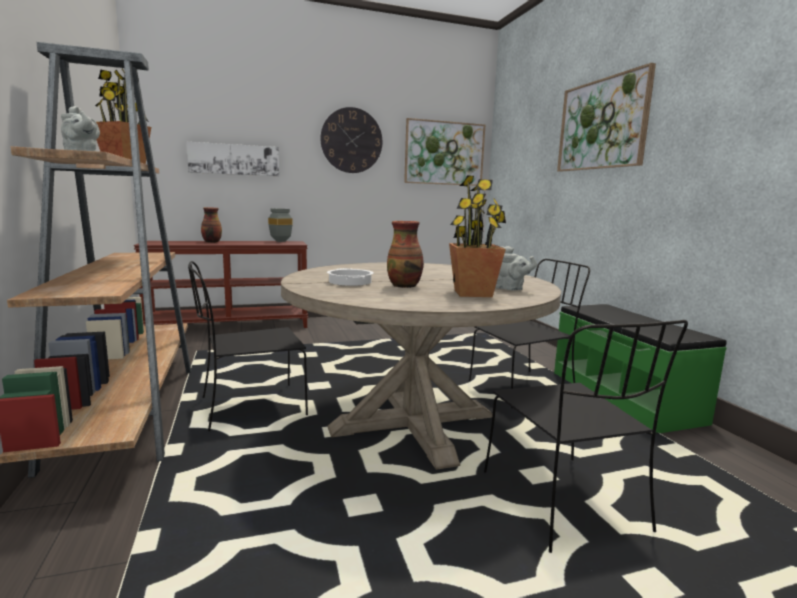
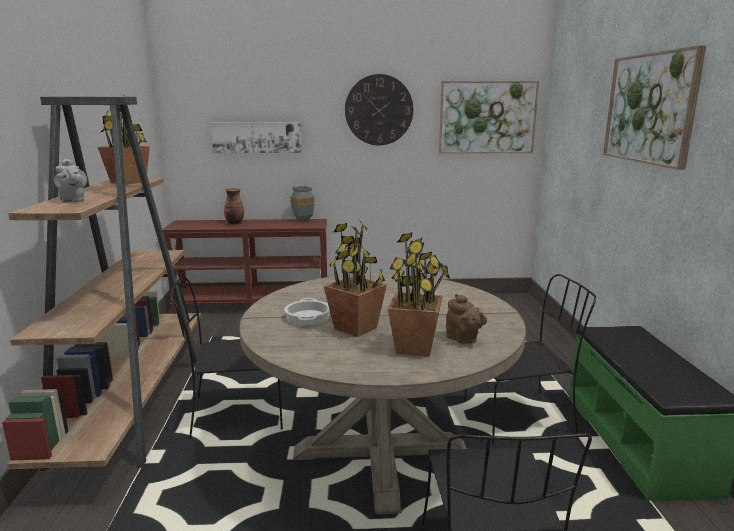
camera: 15 degrees right, 5 degrees up
(405, 286) = (356, 328): vase -> potted plant
(510, 289) = (463, 339): grey teapot -> brown teapot

